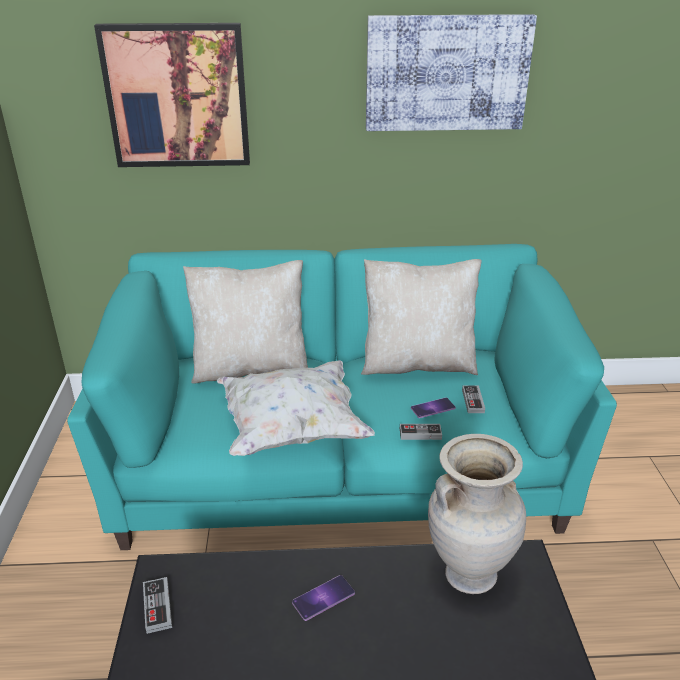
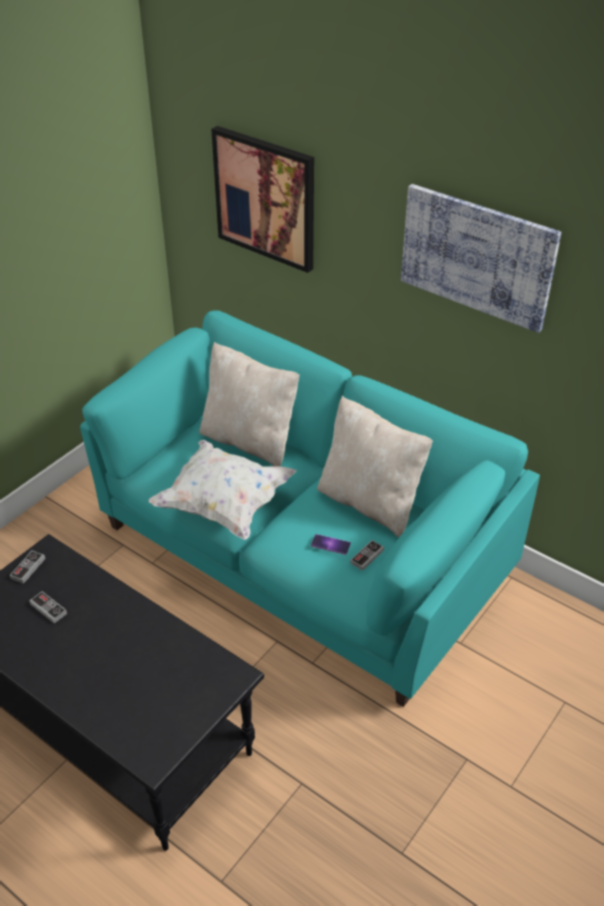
camera: 40 degrees right, 10 degrees up
(323, 597) = (105, 618): phone -> none
(420, 434) = (299, 558): game controller -> game controller (48, 608)
(468, 574) = (192, 661): beige vase -> none

